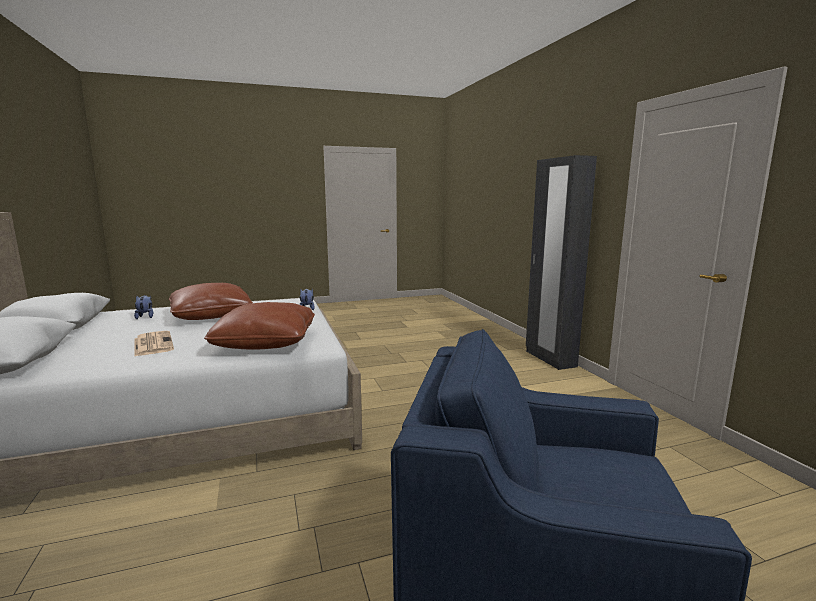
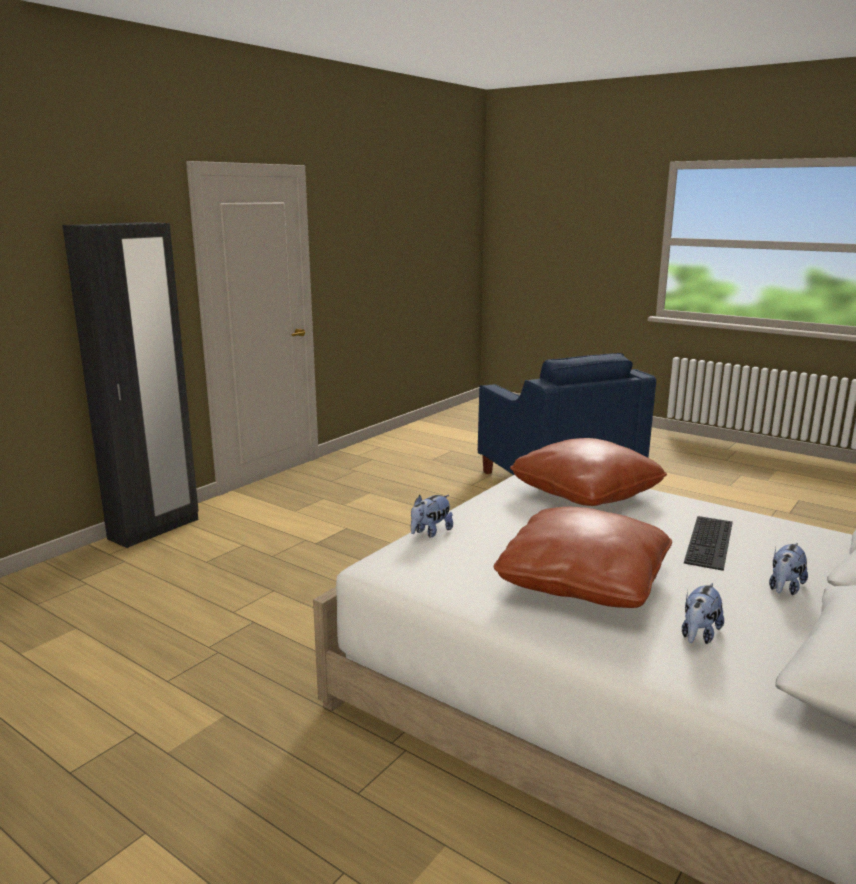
camera: 125 degrees left, 5 degrees up
(101, 338) = (784, 588): none -> plush toy
(153, 344) = (711, 543): newspaper -> keyboard

